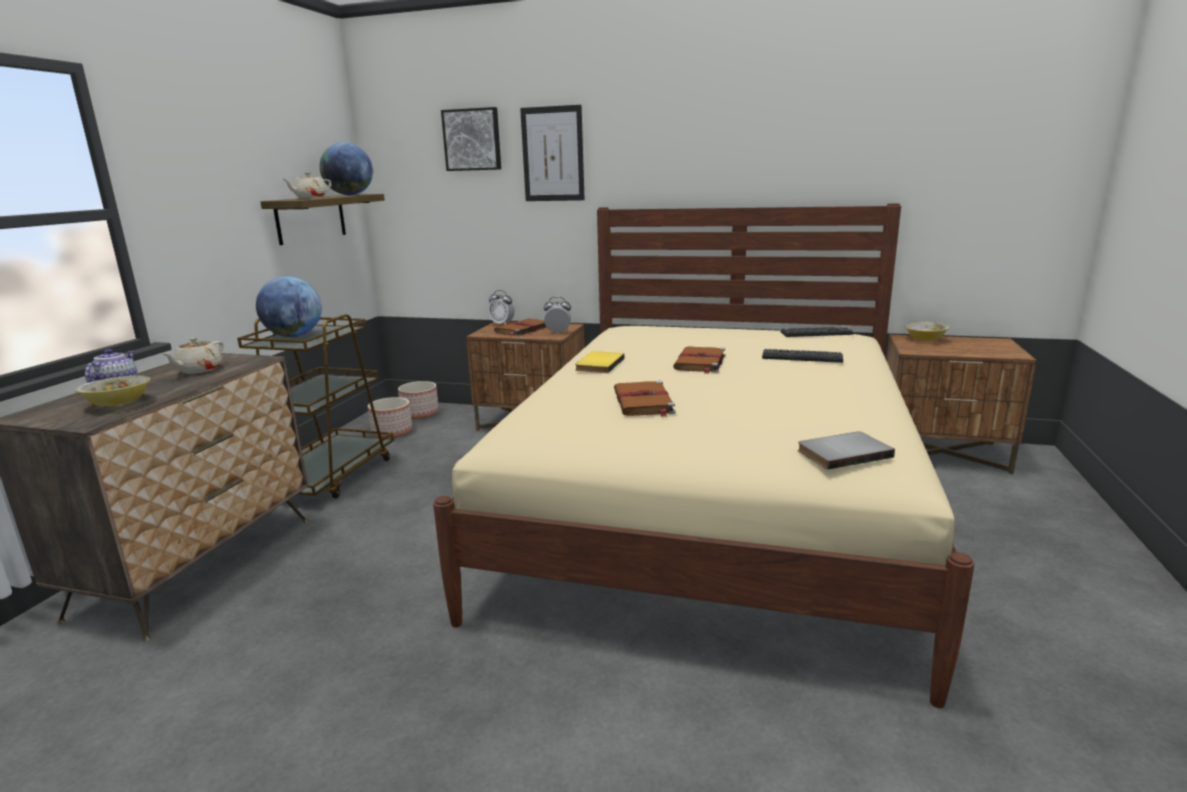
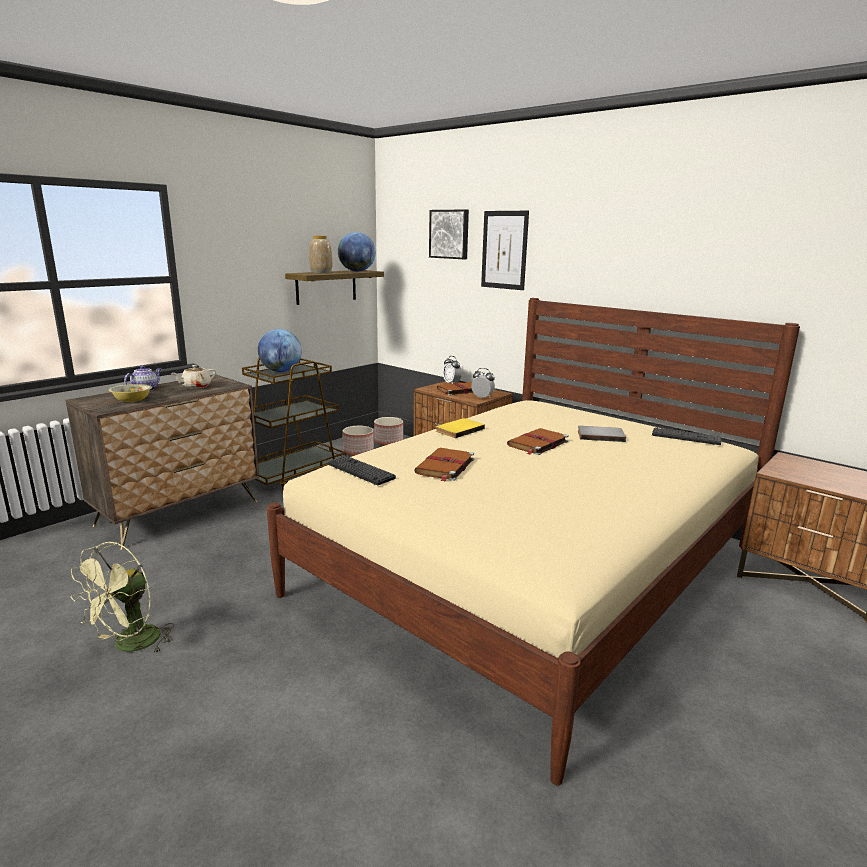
camera: 25 degrees right, 0 degrees up
(295, 764) = (130, 645): none -> green fan
(310, 198) = (321, 272): beige teapot -> vase
(802, 357) = (632, 456): keyboard -> keyboard (361, 471)
(842, 453) = (533, 543): grey book -> grey book (600, 435)
(925, 339) = (808, 464): bowl -> none

